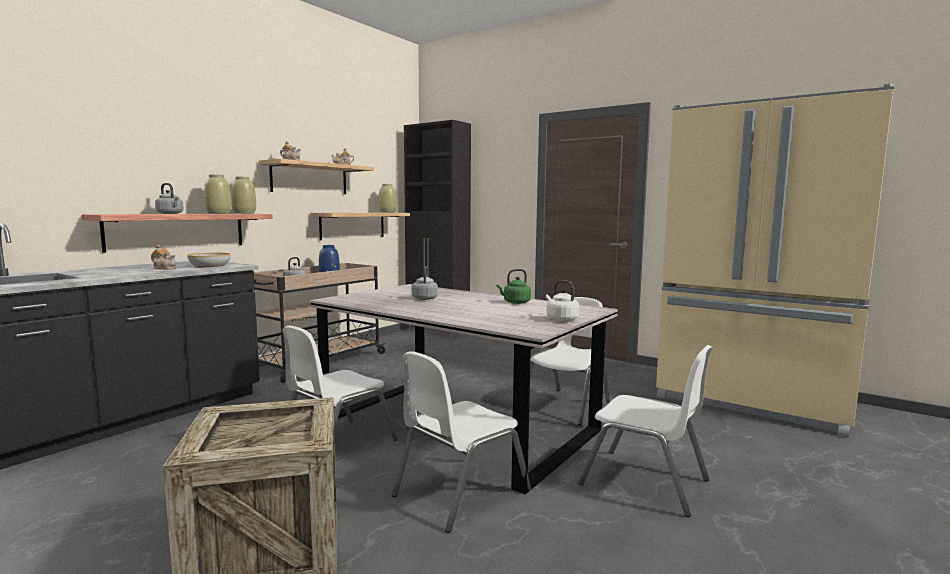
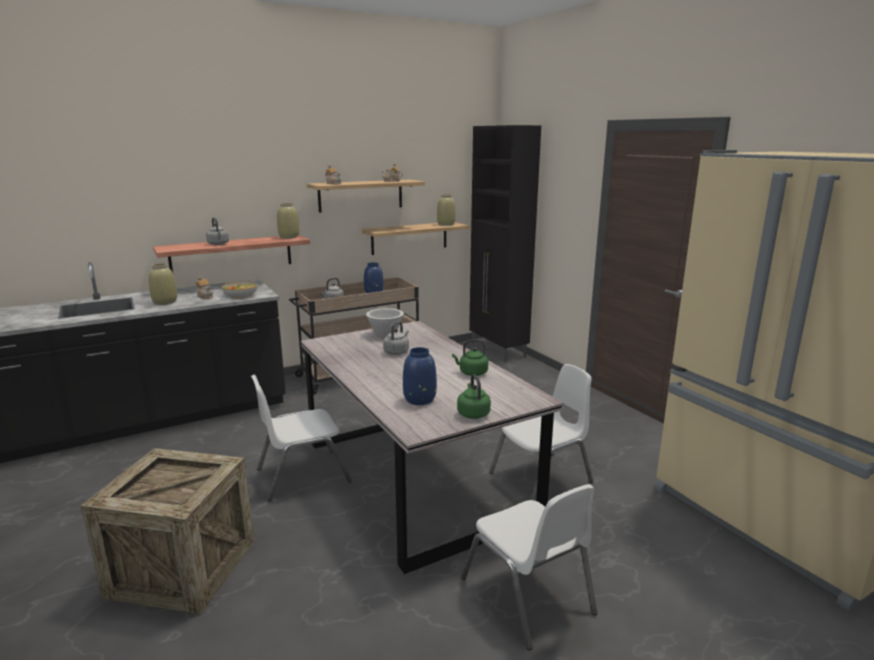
camera: 25 degrees right, 10 degrees up
(218, 213) = (261, 240): beige vase -> beige vase (164, 302)
(393, 291) = (385, 334): none -> white bowl
(460, 493) = (353, 555): white chair -> none
(499, 317) = (419, 399): none -> blue vase
(560, 319) = (473, 413): white kettle -> green kettle

